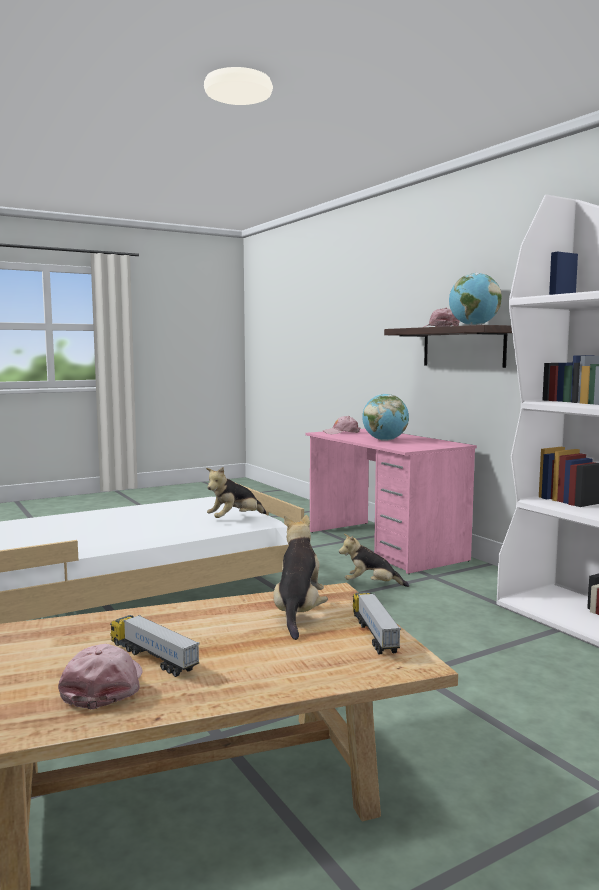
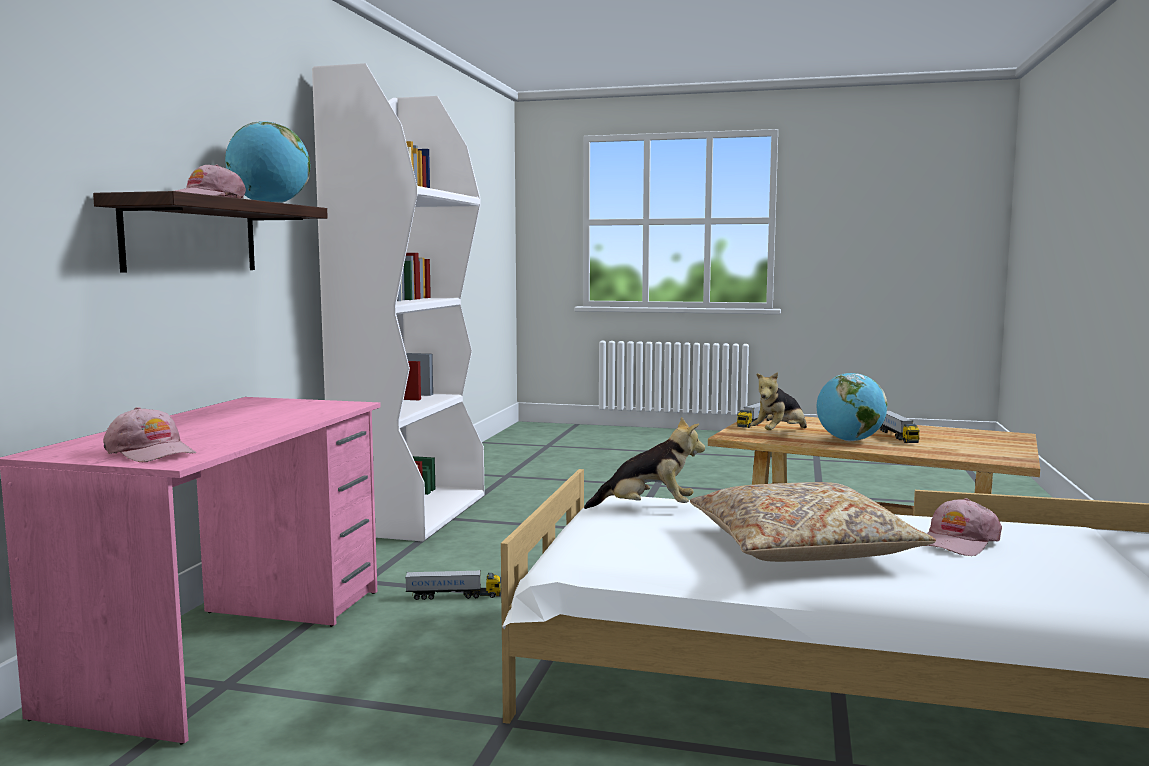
camera: 135 degrees left, 0 degrees up
(104, 686) = (931, 434): pink cap -> pink cap (958, 542)
(125, 518) = (801, 547): none -> beige pillow
(371, 585) = (454, 596): plush toy -> toy truck
(385, 440) = (256, 421): globe -> globe (849, 440)

